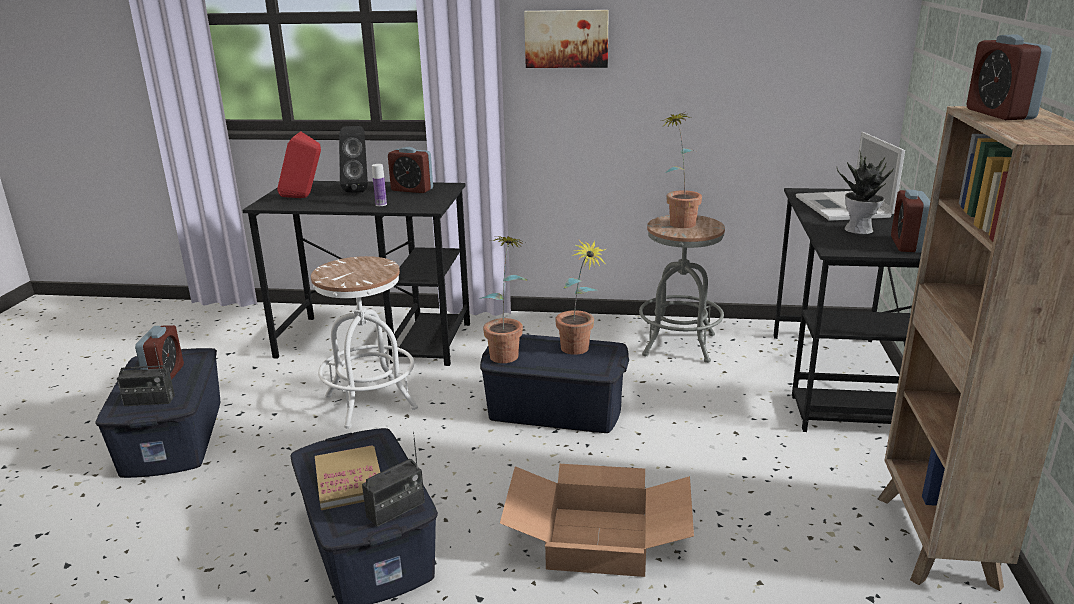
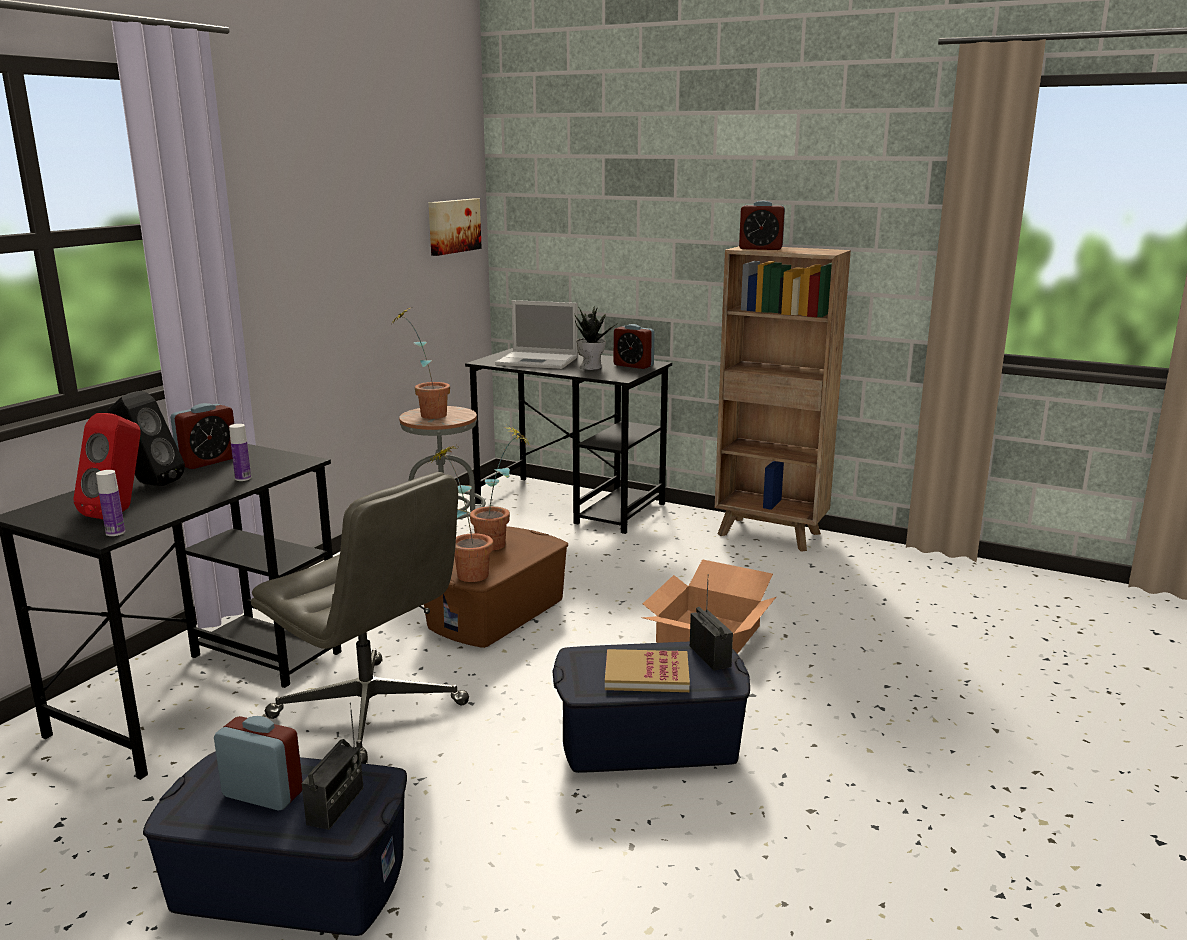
camera: 70 degrees left, 5 degrees down
(268, 205) = (115, 533): none -> bottle
(371, 402) = (371, 711): white stool -> grey office chair
(555, 409) = (498, 613): blue storage box -> brown storage box
(566, 38) = (272, 247): picture -> picture (453, 226)

